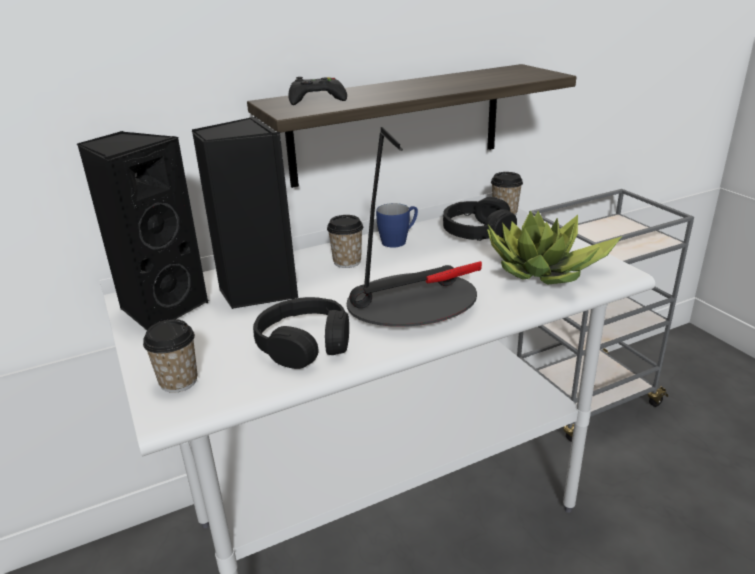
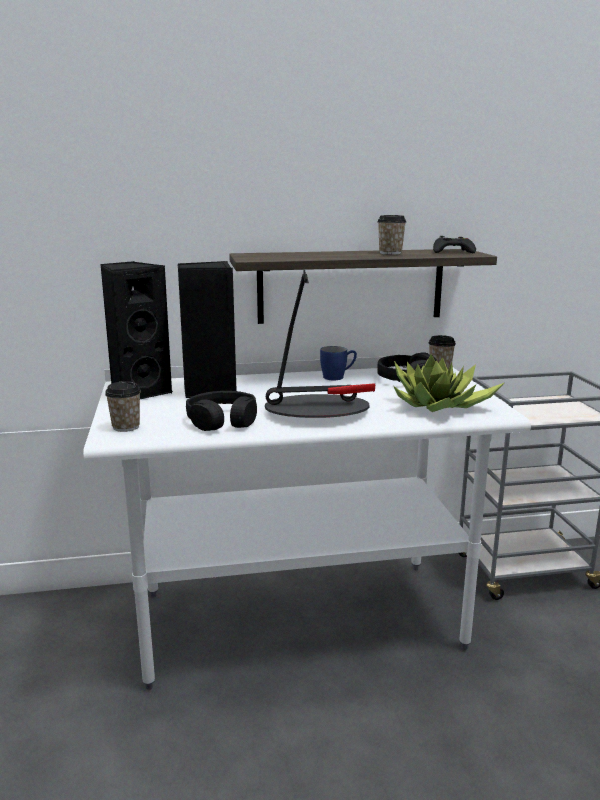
camera: 15 degrees right, 10 degrees down
(316, 99) = (277, 255): black game controller -> black game controller (452, 251)
(347, 262) = (288, 384): cup -> cup (390, 253)

